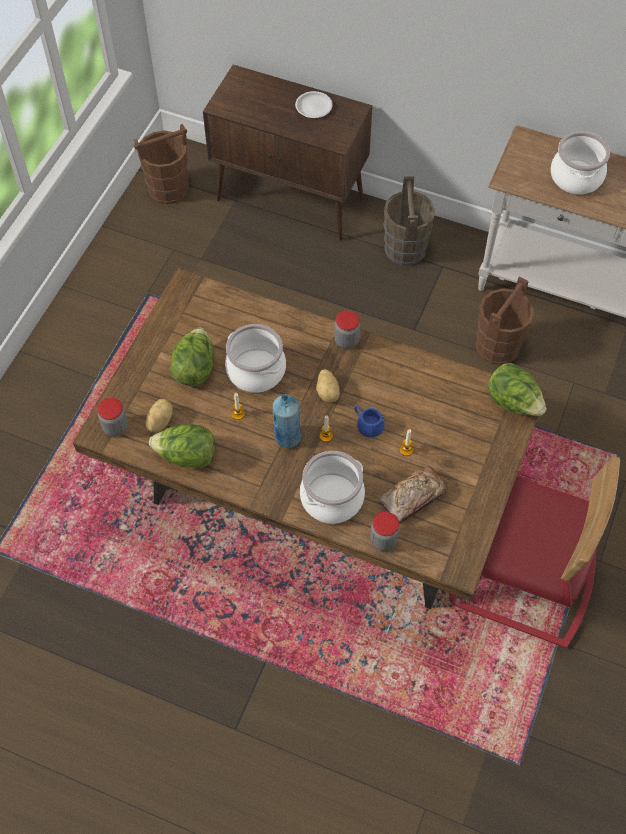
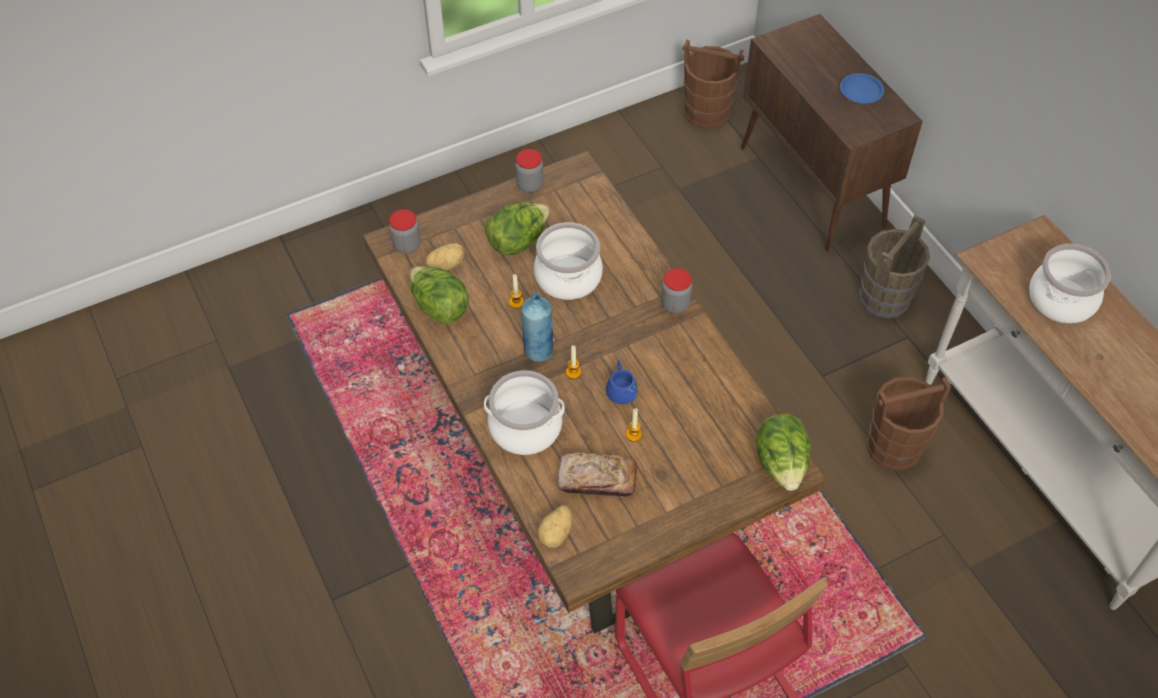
camera: 40 degrees right, 5 degrees down
(313, 107) = (860, 91): white plate -> blue plate
(328, 392) = (613, 337): potato -> potato (556, 534)
(383, 540) = (533, 496): jar -> jar (530, 185)

